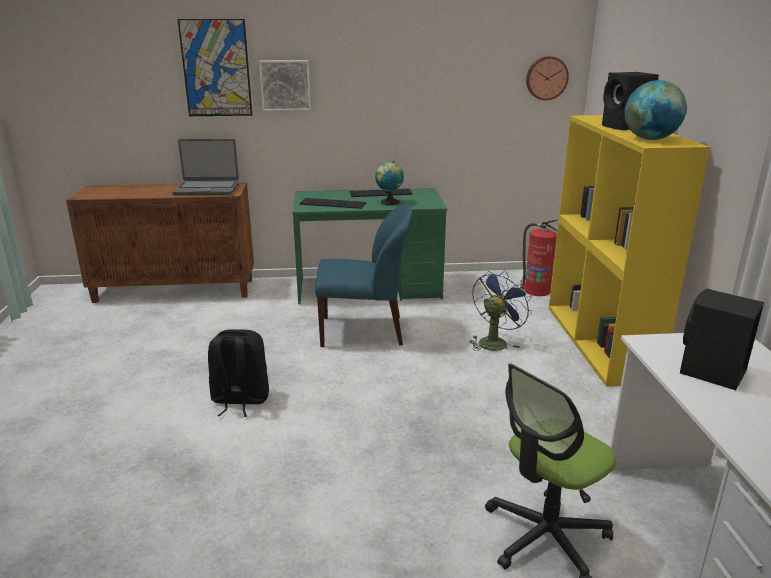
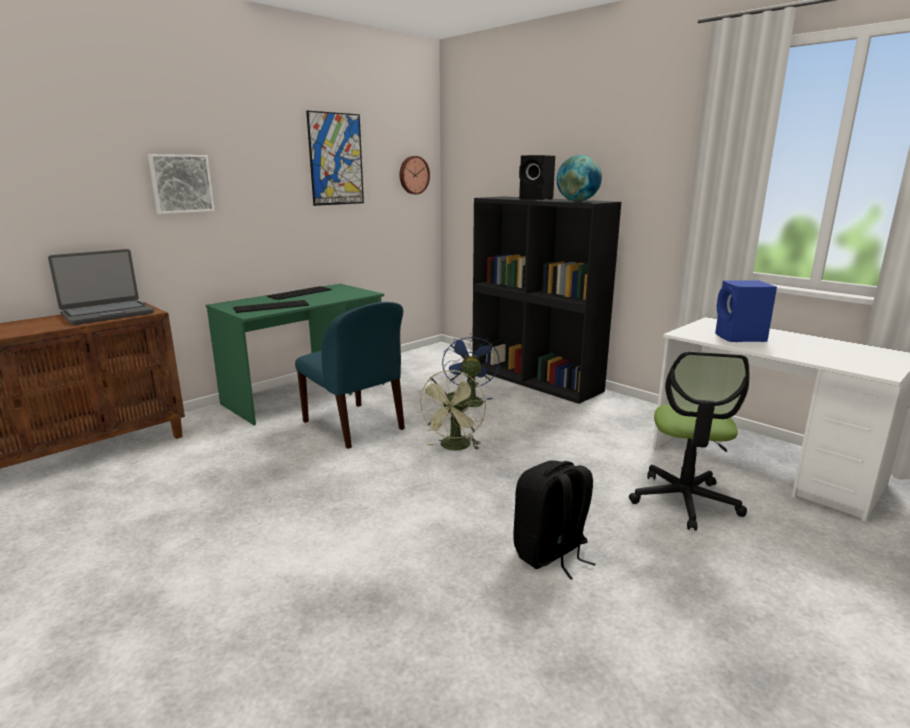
camera: 40 degrees left, 5 degrees down
(216, 68) = (91, 163): picture -> picture (336, 159)
(239, 400) = (323, 520): black backpack -> black backpack (551, 554)
(364, 331) = (355, 426): blue chair -> blue chair turned 90 degrees clockwise
(389, 202) = (324, 297): globe -> none
(412, 382) = (454, 447): none -> green fan
(536, 290) = (445, 360): fire extinguisher -> none
(600, 342) = (536, 380): yellow bookcase -> black bookcase
(711, 373) = (740, 338): black speaker -> blue speaker

